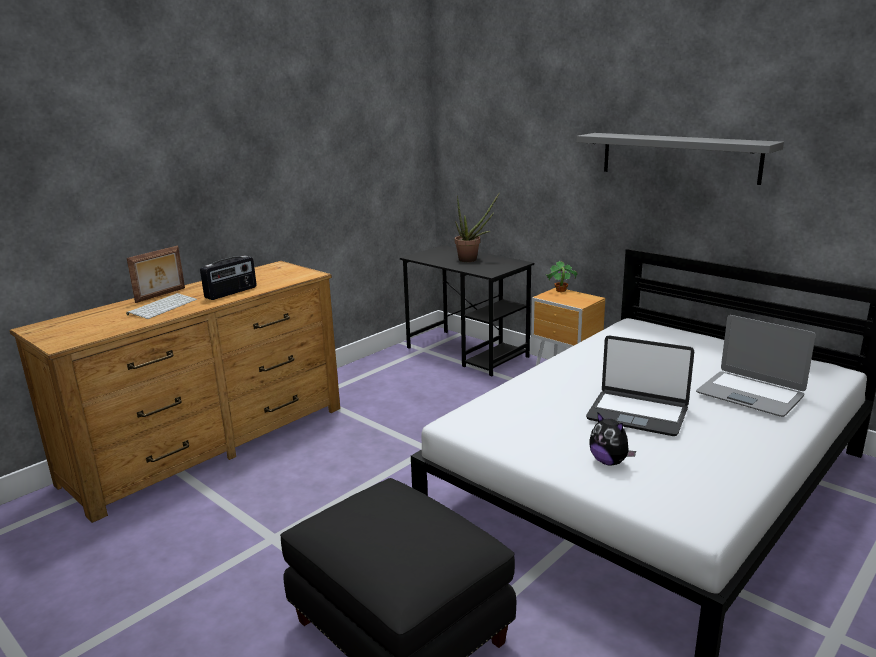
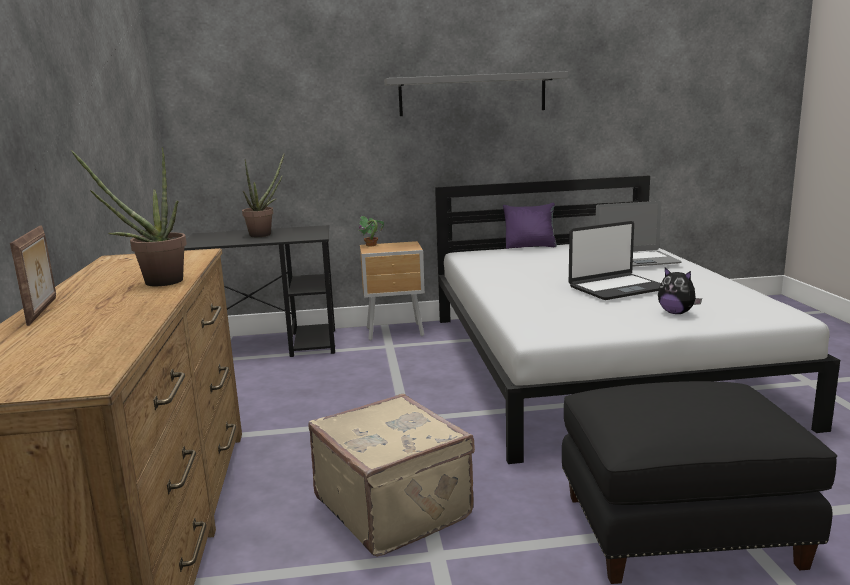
camera: 50 degrees left, 5 degrees down
(162, 306) = (99, 314): keyboard -> none
(231, 292) = (155, 283): radio -> potted plant
(312, 498) = (394, 506): none -> beige suitcase
(609, 461) = (676, 313): plush toy -> plush toy turned 45 degrees clockwise
(710, 337) = (530, 246): none -> purple pillow

